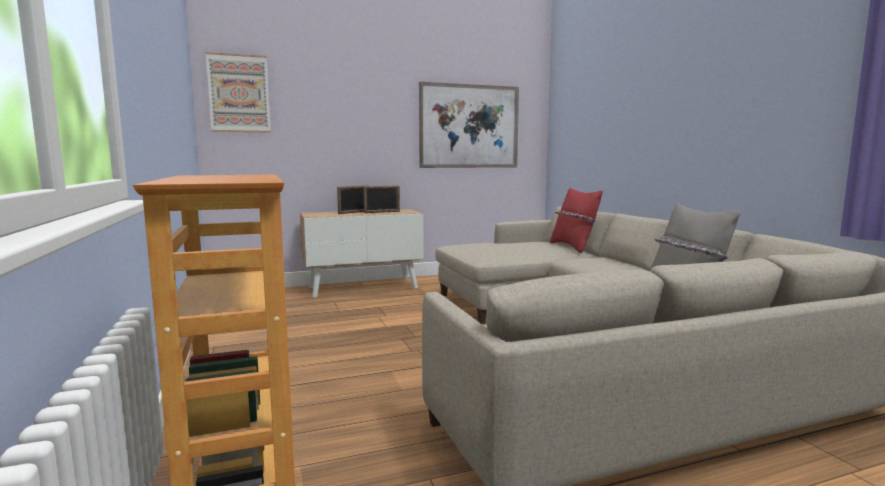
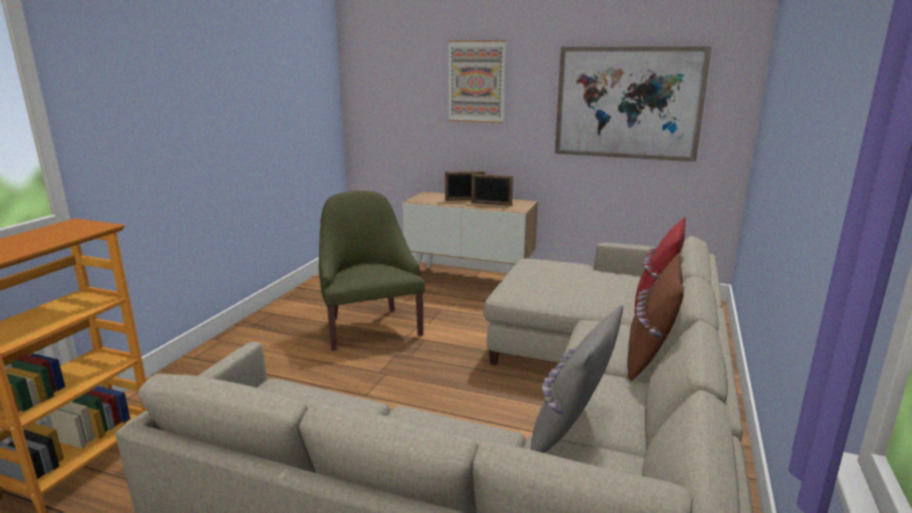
camera: 40 degrees right, 10 degrees up
(239, 93) = (374, 68): picture -> picture (476, 81)
(341, 329) = (370, 327): none -> green armchair
(632, 264) = (649, 358): none -> brown pillow

